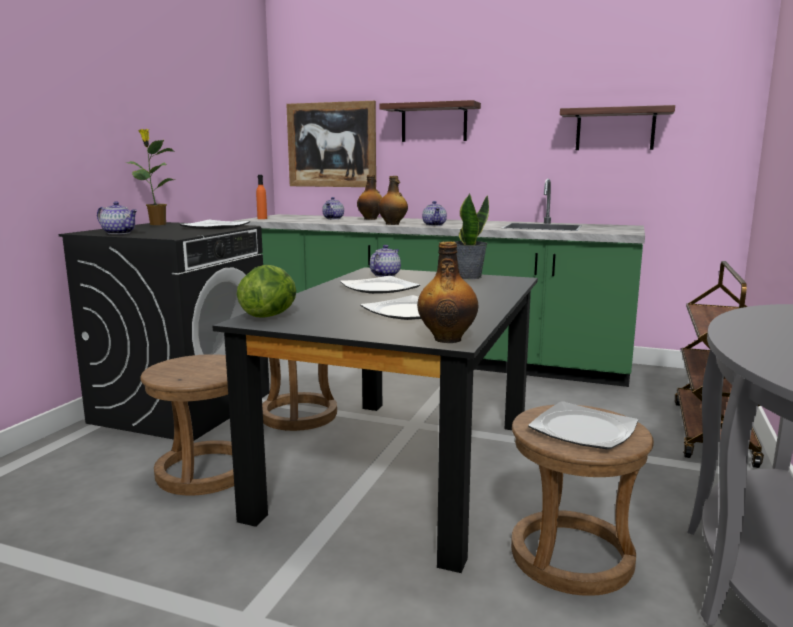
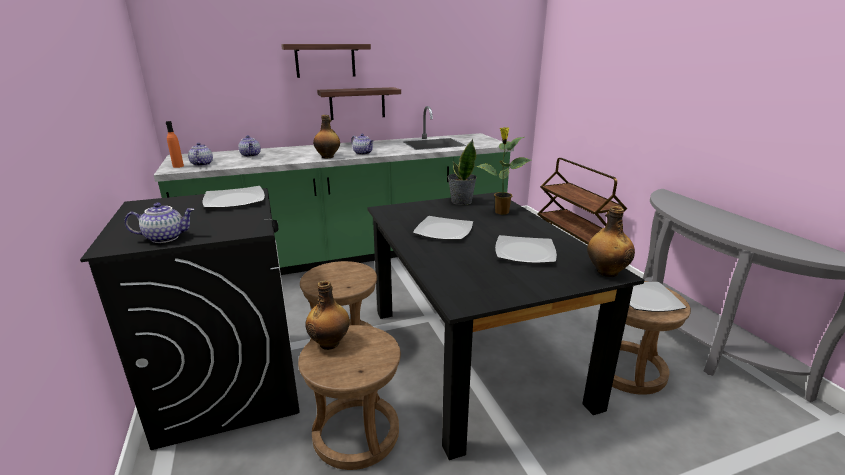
camera: 40 degrees left, 10 degrees up
(156, 224) = (144, 208): potted plant -> potted plant (501, 212)
(270, 315) = (458, 290): lettuce -> none
(331, 145) = (221, 81): picture -> none
(371, 219) = (286, 151): bottle -> bottle (330, 343)
(384, 275) = (407, 214): teapot -> teapot (201, 164)
(615, 129) = (461, 67): shelf -> shelf (357, 103)

